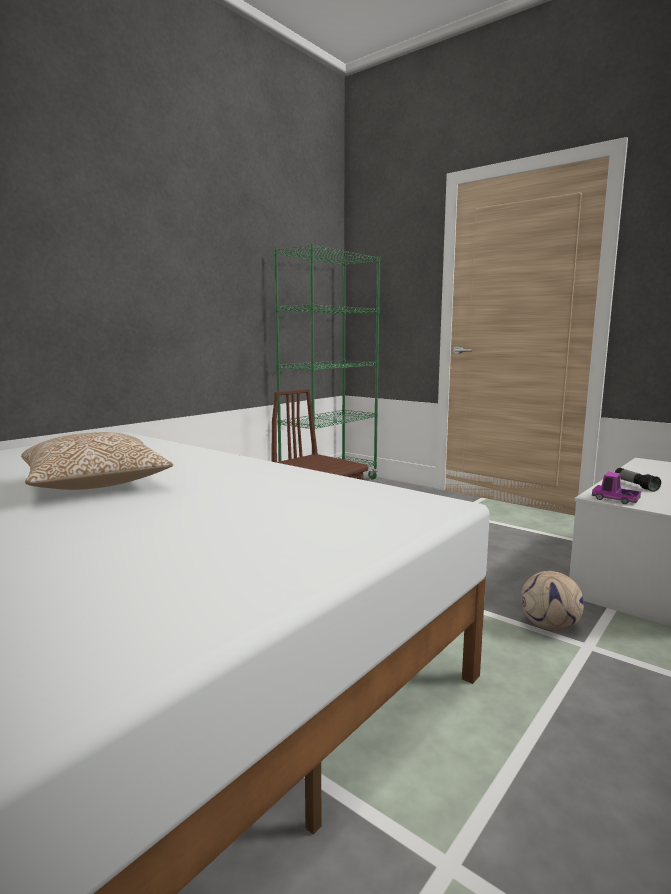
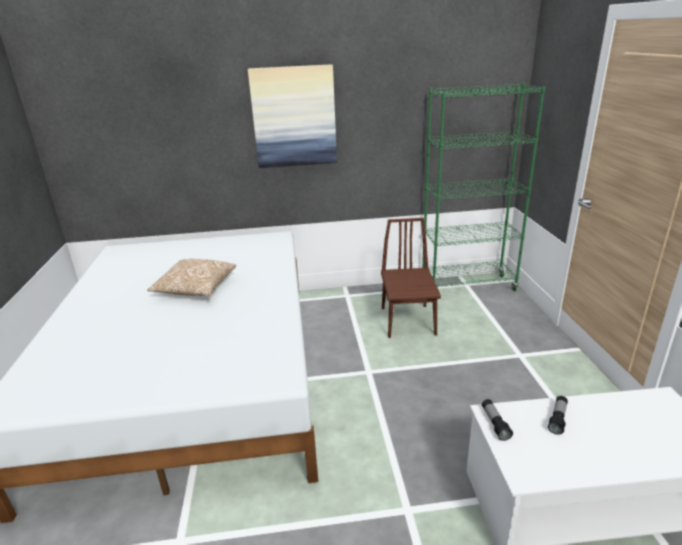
camera: 45 degrees right, 15 degrees up
(126, 258) = (294, 117): none -> picture
(550, 627) = (409, 483): football -> none
(615, 499) = (495, 424): toy truck -> flashlight

